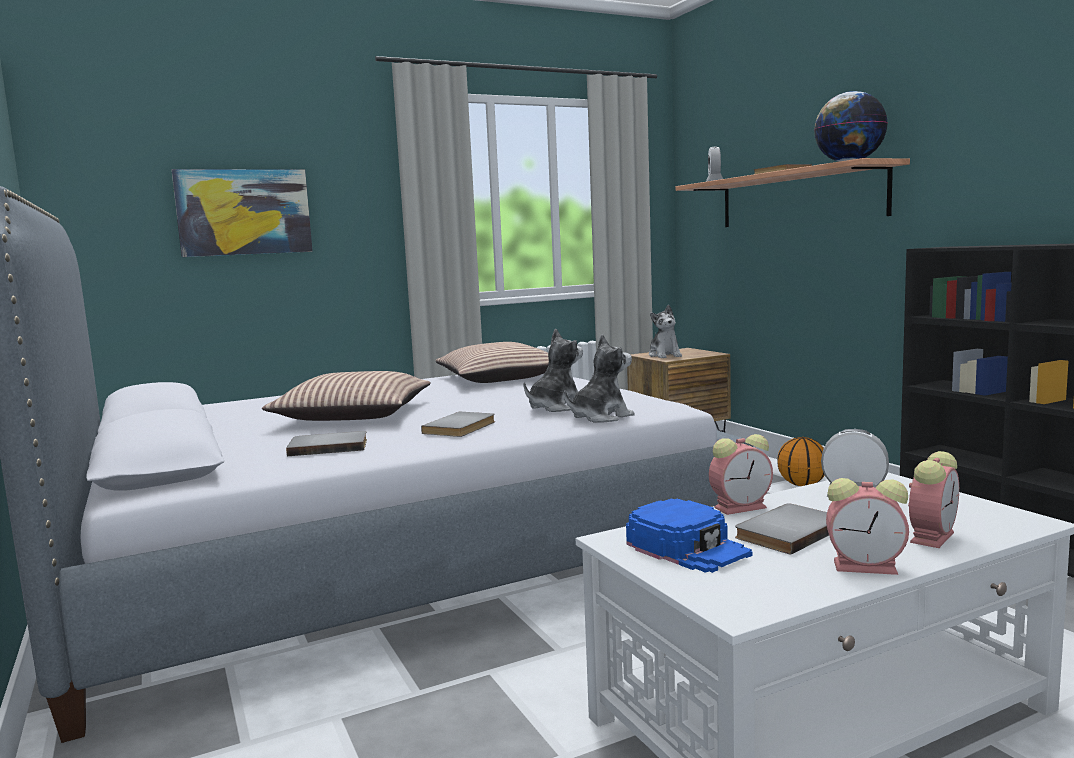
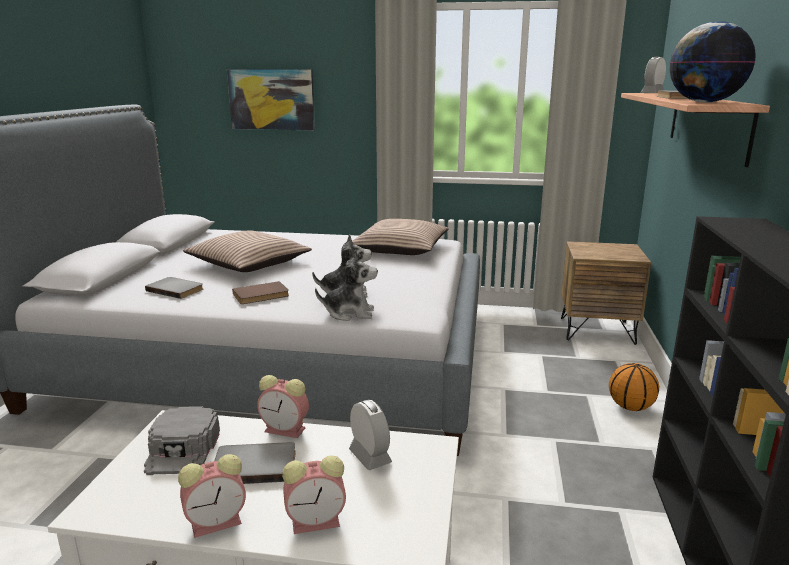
camera: 35 degrees right, 10 degrees up
(462, 427) = (261, 295): grey book -> brown book
(665, 355) = (591, 250): plush toy -> none
(688, 547) = (183, 448): blue cap -> grey cap
(867, 566) = (218, 522): alarm clock -> alarm clock turned 75 degrees counterclockwise

